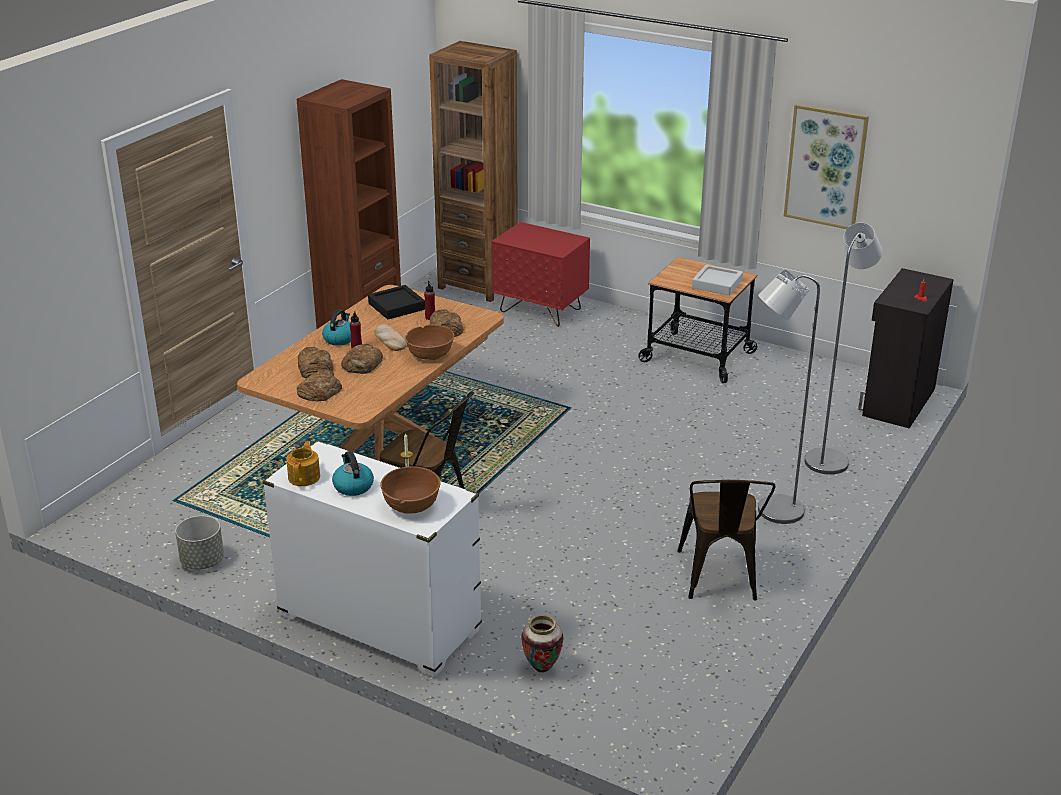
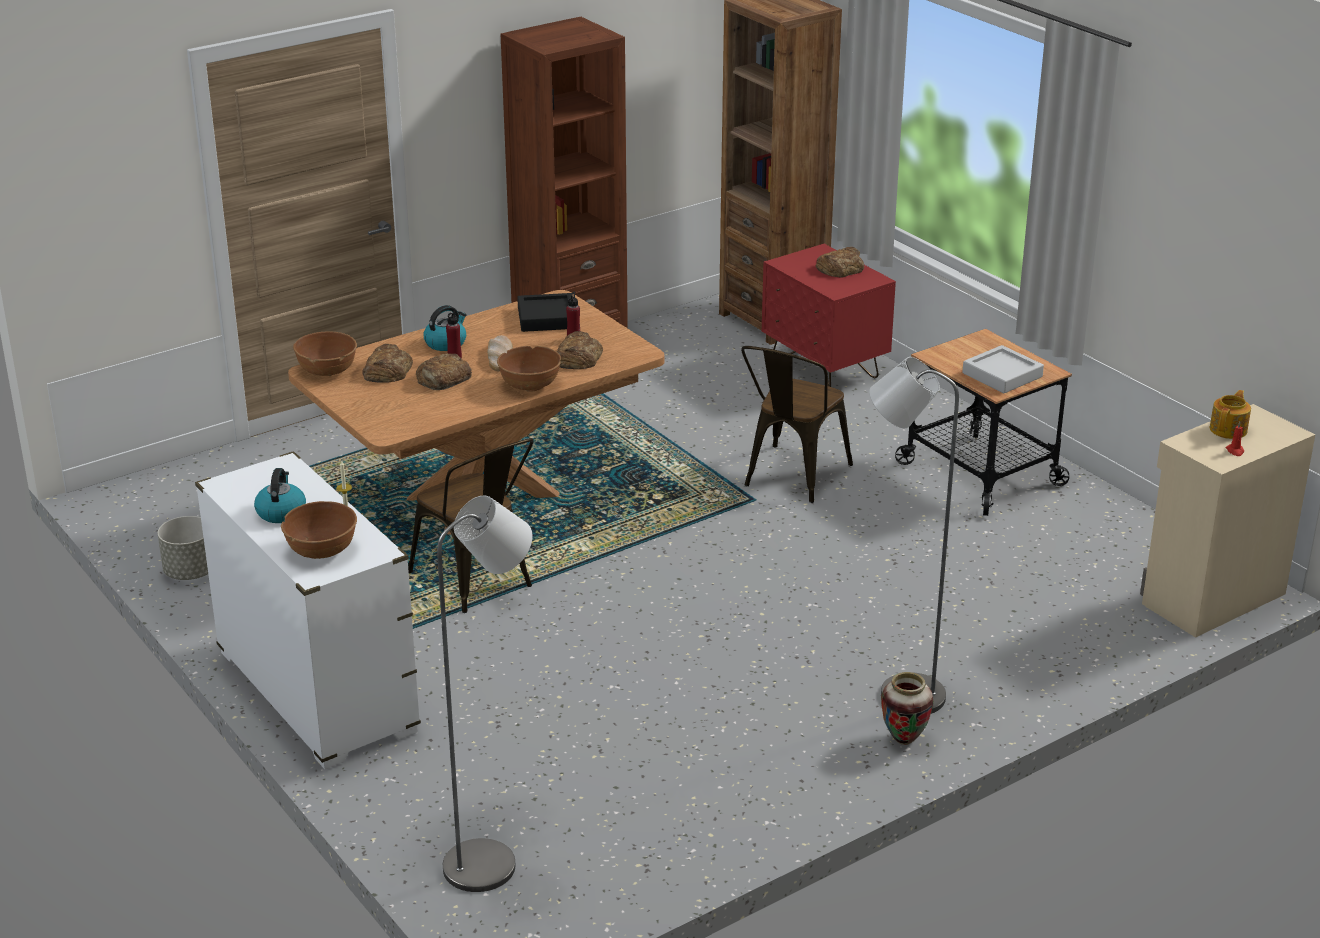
camera: 25 degrees right, 0 degrees up
(268, 377) = (327, 370): none -> brown bowl
(305, 477) = (241, 489): teapot -> teapot (1229, 429)
(320, 391) = (368, 398): bread -> bread (840, 268)
(542, 668) = (451, 796): vase -> vase (904, 739)
(719, 579) = (755, 758): brown chair -> brown chair (792, 478)
(825, 166) = (1175, 236): picture -> none
(829, 458) = (1042, 648): grey floor lamp -> grey floor lamp (492, 862)
(897, 402) = (1211, 598): black cabinet -> beige cabinet

